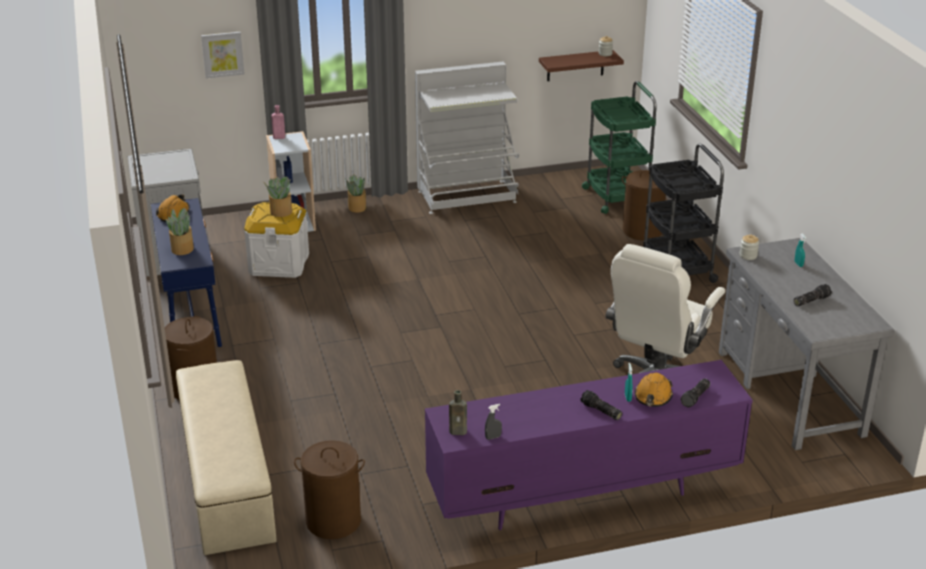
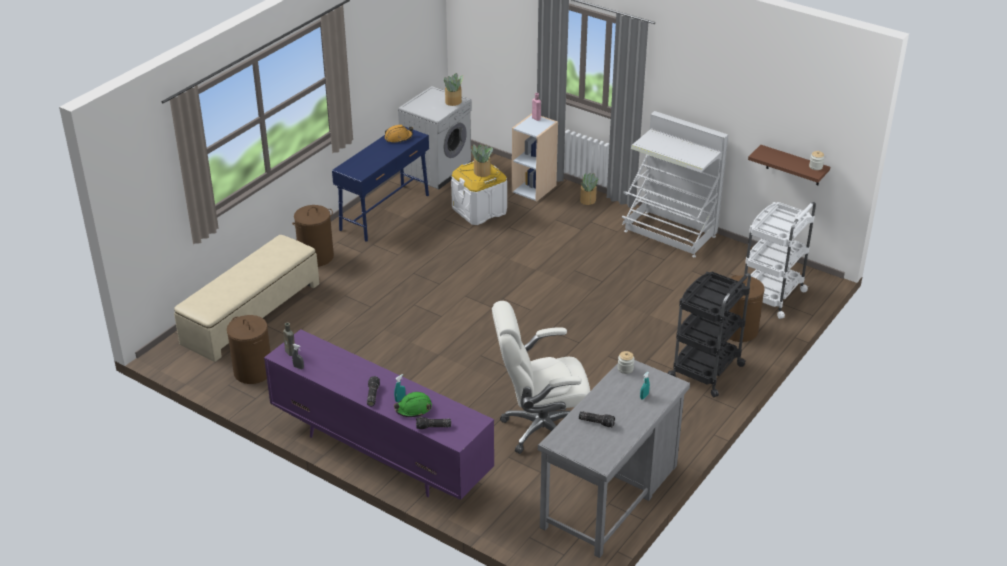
camera: 50 degrees right, 5 degrees up
(183, 249) = (364, 162): potted plant -> potted plant (453, 101)
(222, 54) = (518, 38): picture -> none
(616, 197) = (770, 296): green cart -> white cart
(653, 396) = (413, 409): orange hard hat -> green hard hat

